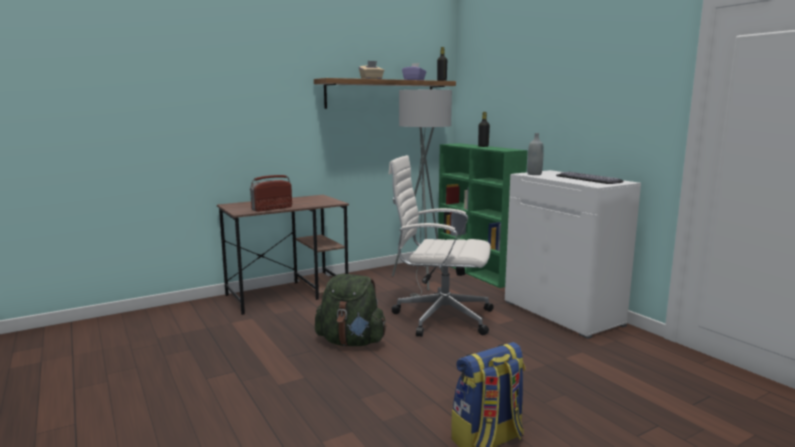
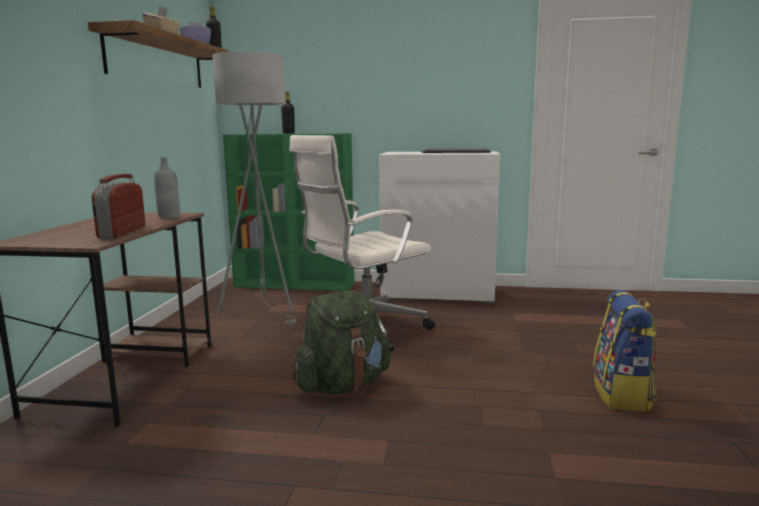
camera: 50 degrees left, 0 degrees up
(534, 174) = (400, 153): grey bottle -> grey bottle (169, 217)

